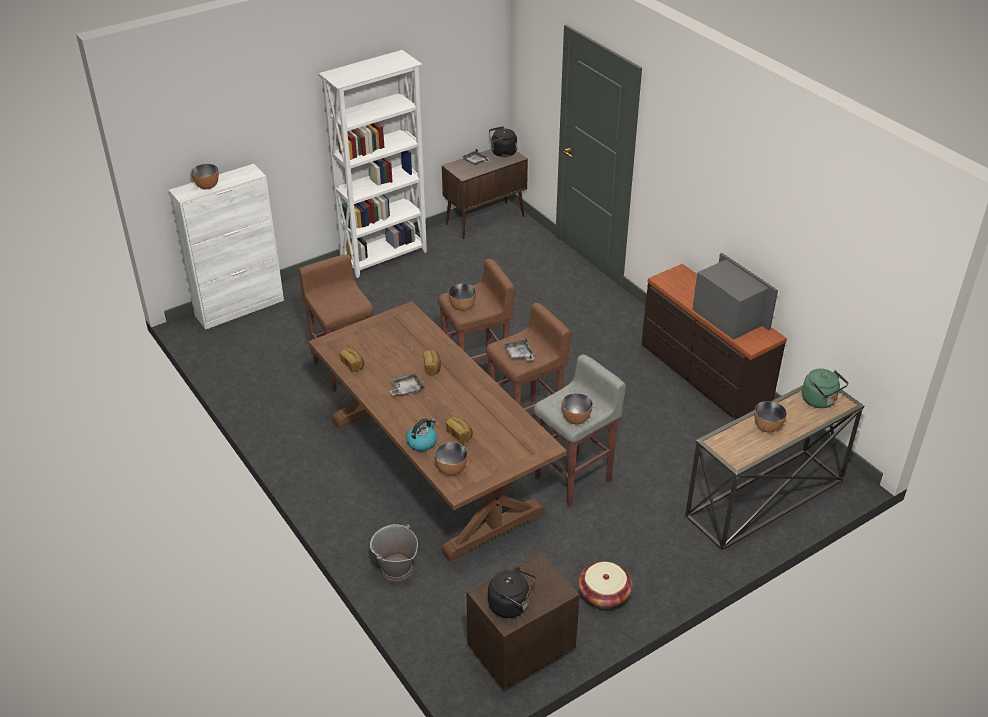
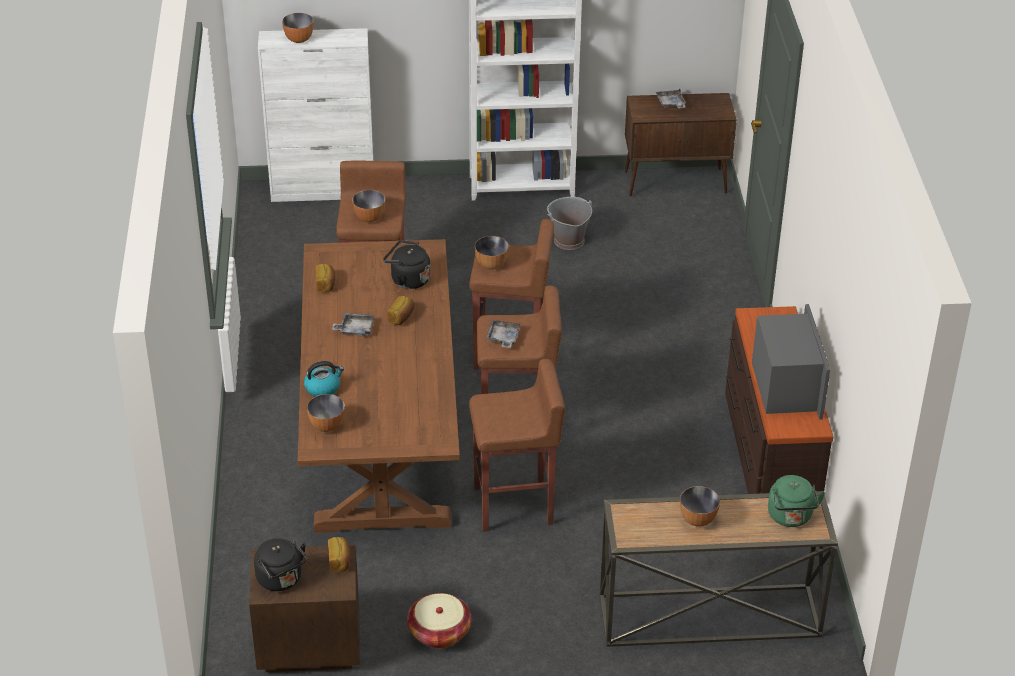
camera: 30 degrees right, 0 degrees up
(396, 569) = (257, 517): grey bucket -> grey bucket (568, 241)
(459, 434) = (366, 395): bread -> bread (340, 561)
(502, 153) = (712, 103): black kettle -> black kettle (408, 280)
(574, 479) = (515, 506): grey stool -> brown stool
(576, 419) = (498, 428): bowl -> bowl (369, 218)

